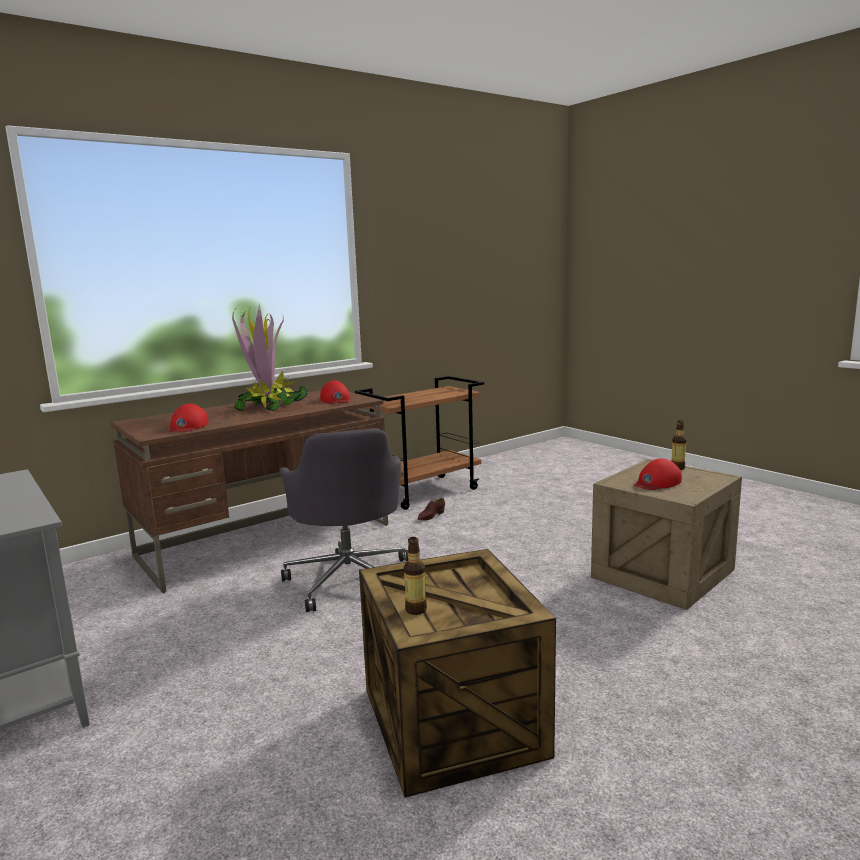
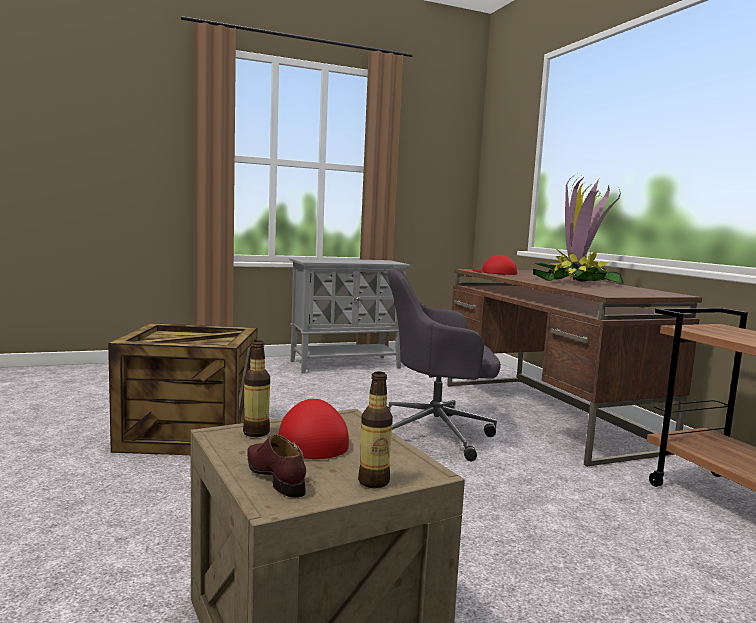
camera: 105 degrees right, 5 degrees down
(335, 400) = (607, 291): red cap -> none
(416, 610) = (190, 334): bottle -> bottle (256, 432)
(431, 516) = (625, 497): brown shoe -> brown shoe (275, 476)

